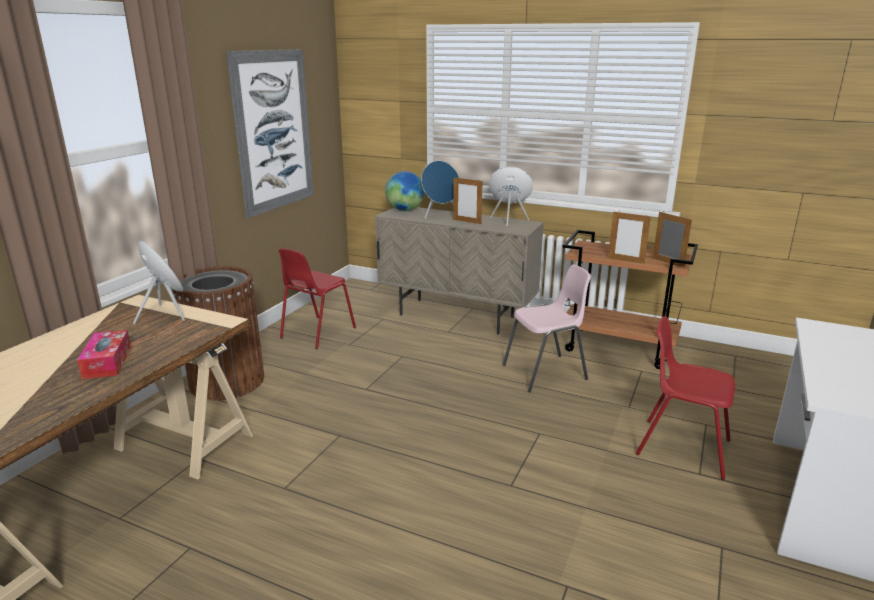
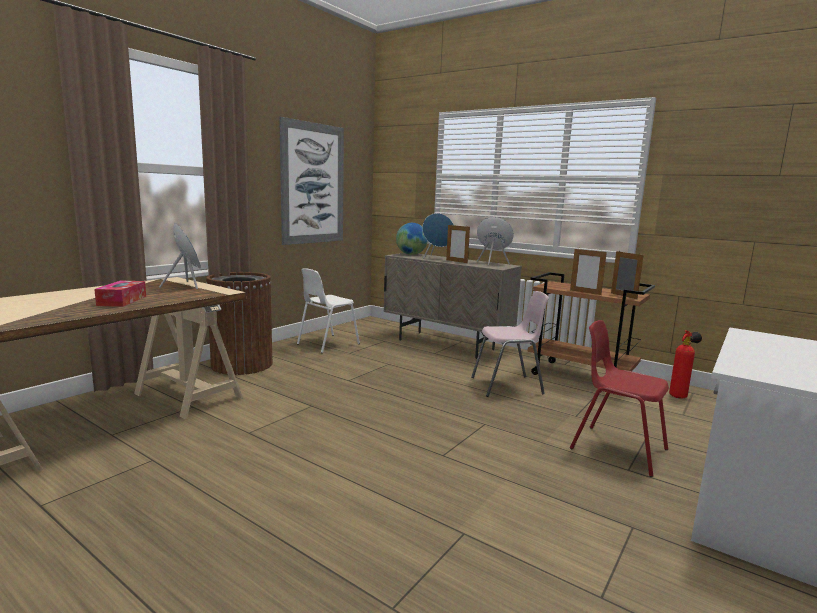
camera: 10 degrees right, 10 degrees down
(316, 333) = (327, 344): red chair -> white chair
(724, 362) = (679, 396): none -> fire extinguisher

